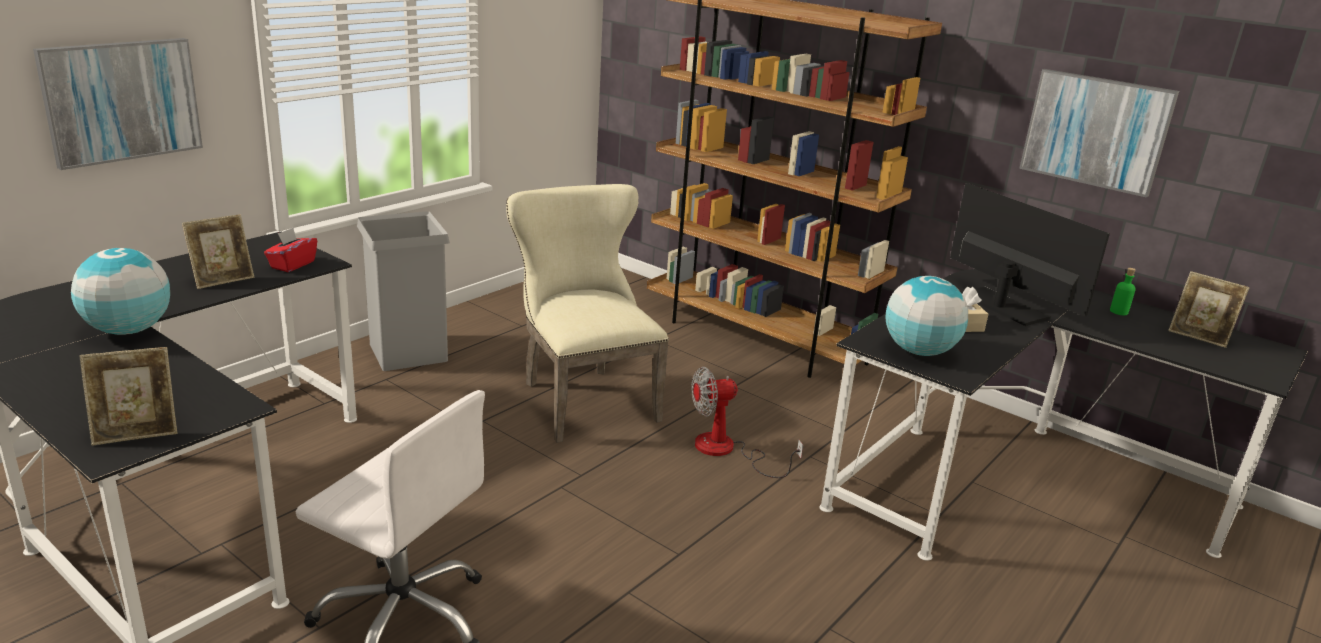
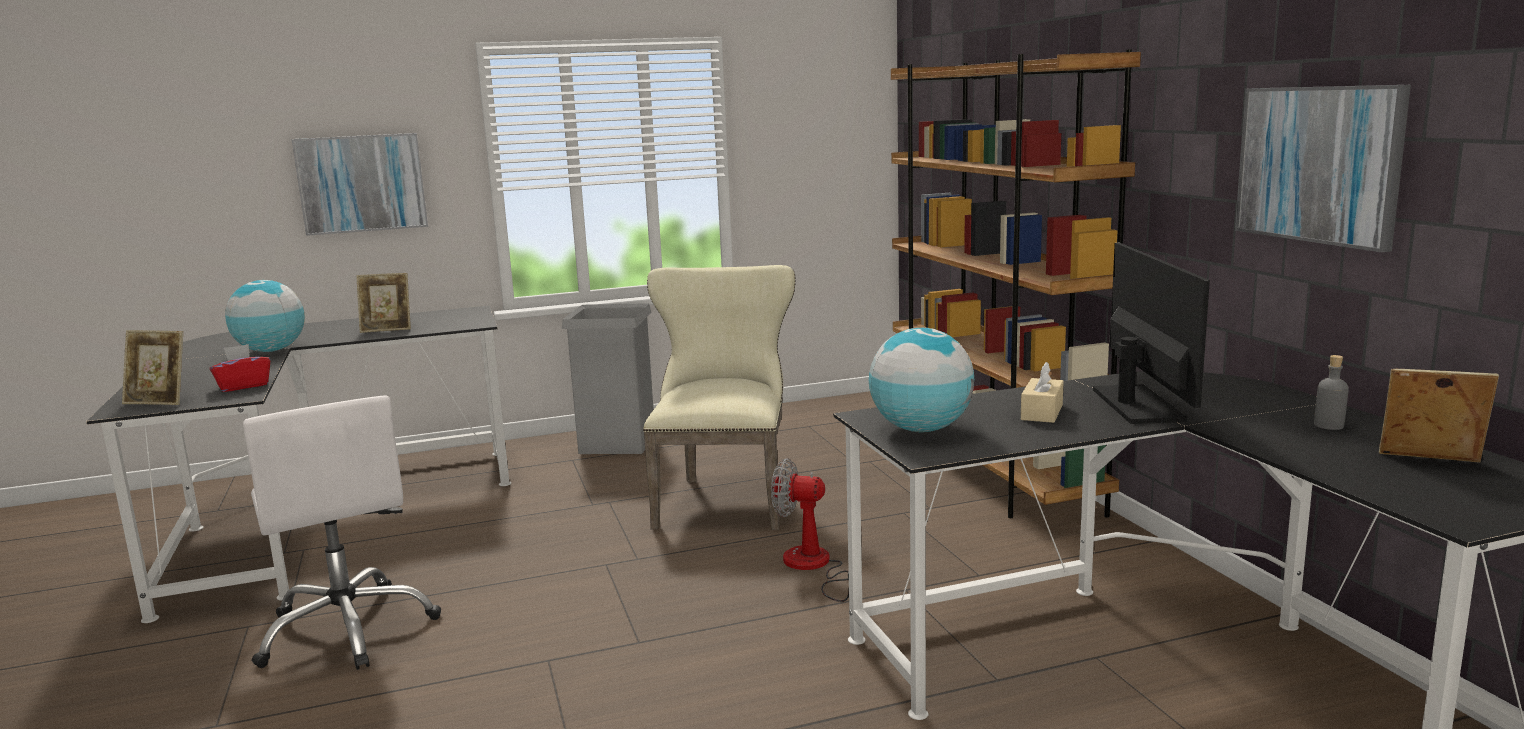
camera: 35 degrees right, 10 degrees down
(292, 265) = (453, 324): red tissue box -> red tissue box (243, 386)
(1118, 311) = (1329, 425): green bottle -> grey bottle
(1199, 336) = (1429, 462): picture frame -> picture frame turned 135 degrees clockwise

